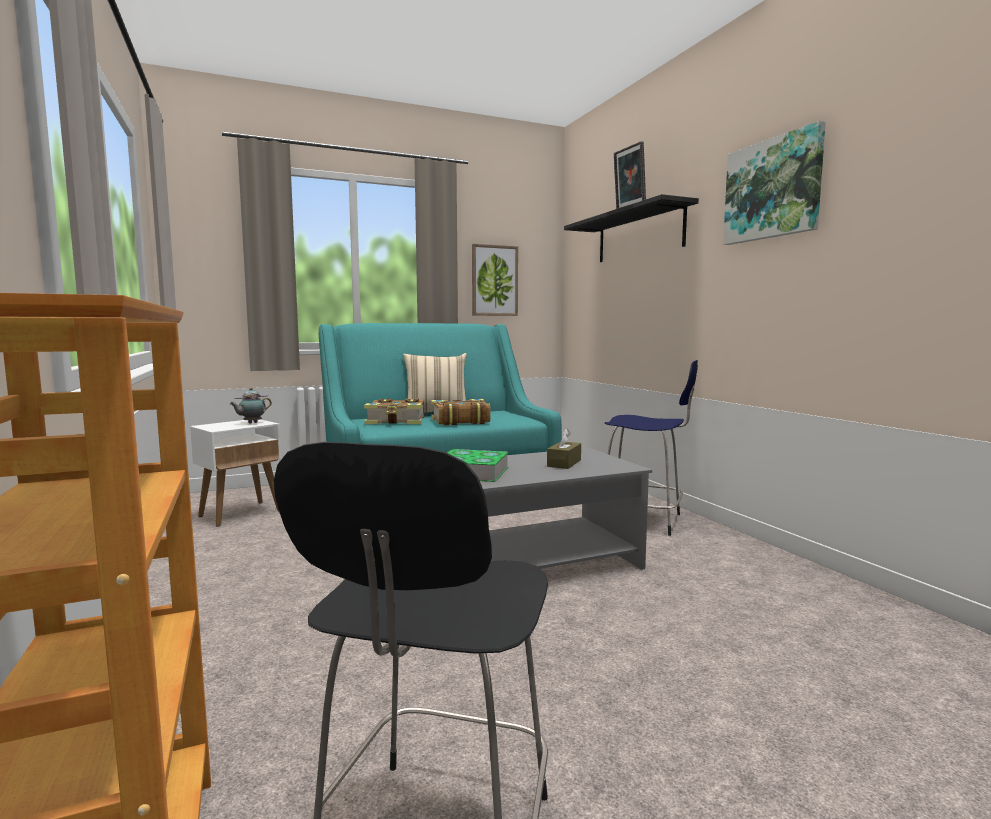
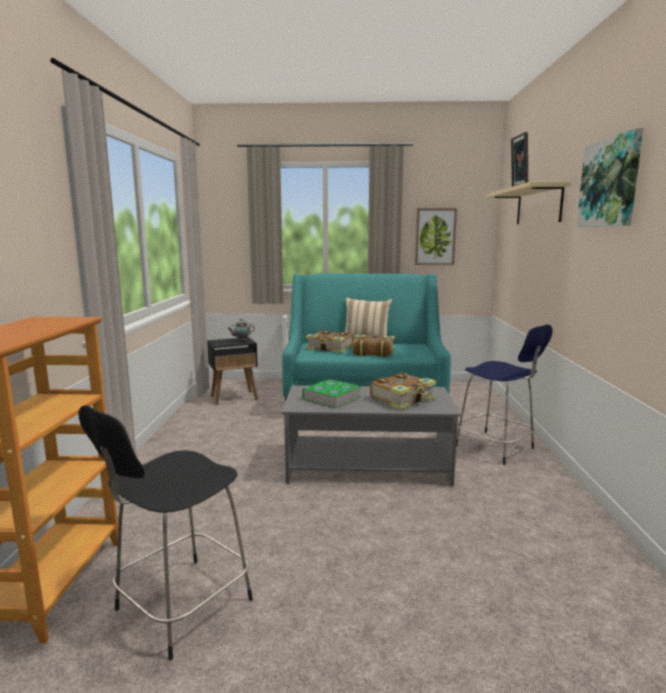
camera: 25 degrees right, 5 degrees up
(241, 513) = (234, 397): white side table -> black side table
(564, 463) = (403, 399): brown tissue box -> book
(639, 235) = (538, 206): black shelf -> beige shelf

